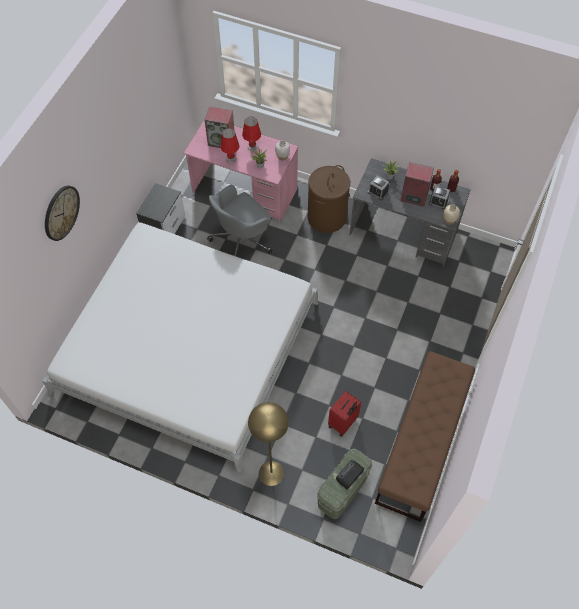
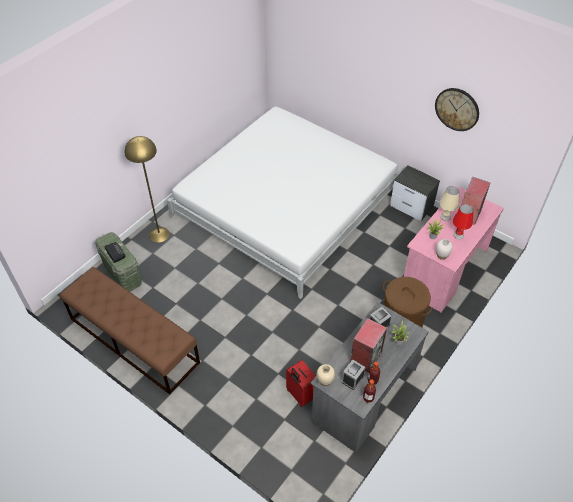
camera: 105 degrees right, 10 degrees down
(61, 212) = (351, 51): wall clock -> wall clock (457, 109)
(231, 158) = (445, 217): red table lamp -> beige table lamp
(242, 239) = (386, 257): grey office chair -> none
(343, 423) = (178, 289): red suitcase -> red suitcase (300, 395)

